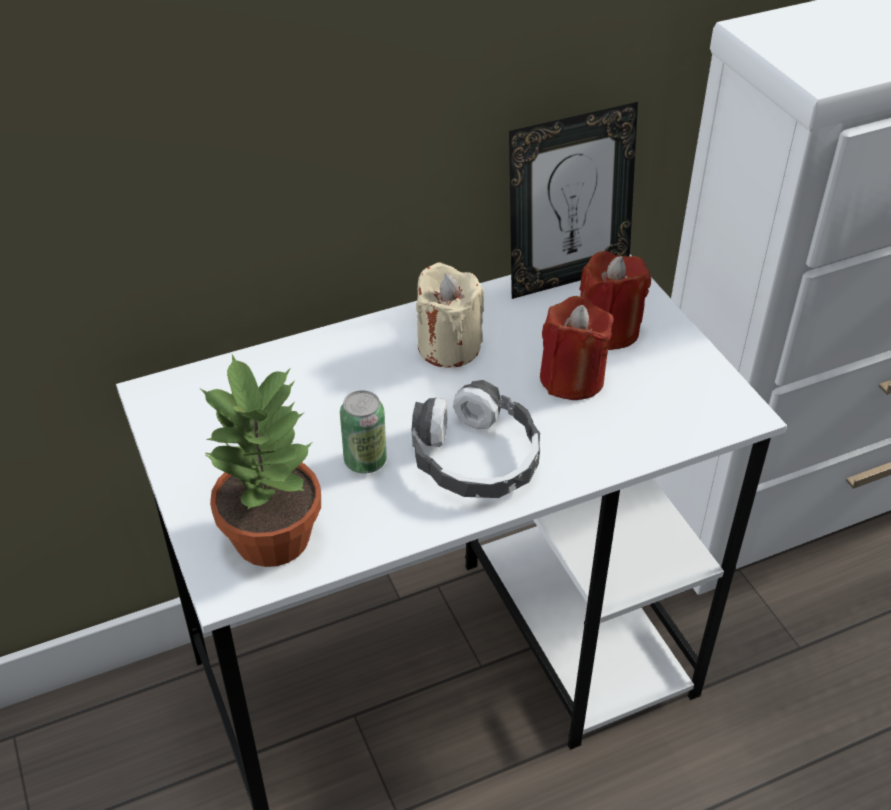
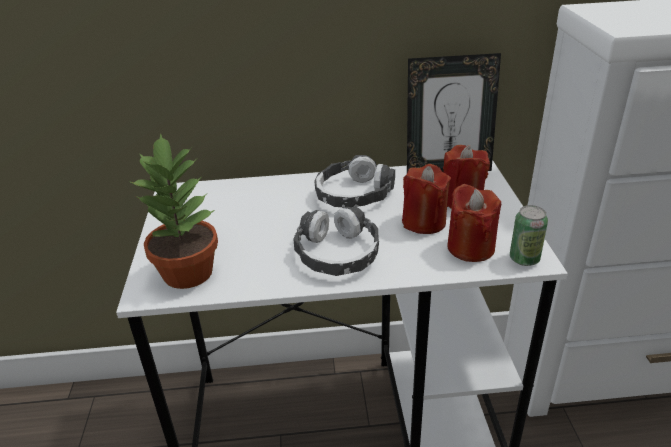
camera: 20 degrees right, 10 degrees down
(365, 461) = (268, 243): can -> can (524, 259)
(448, 347) = (354, 194): beige candle -> headphones
(652, 410) = (470, 248): none -> red candle

